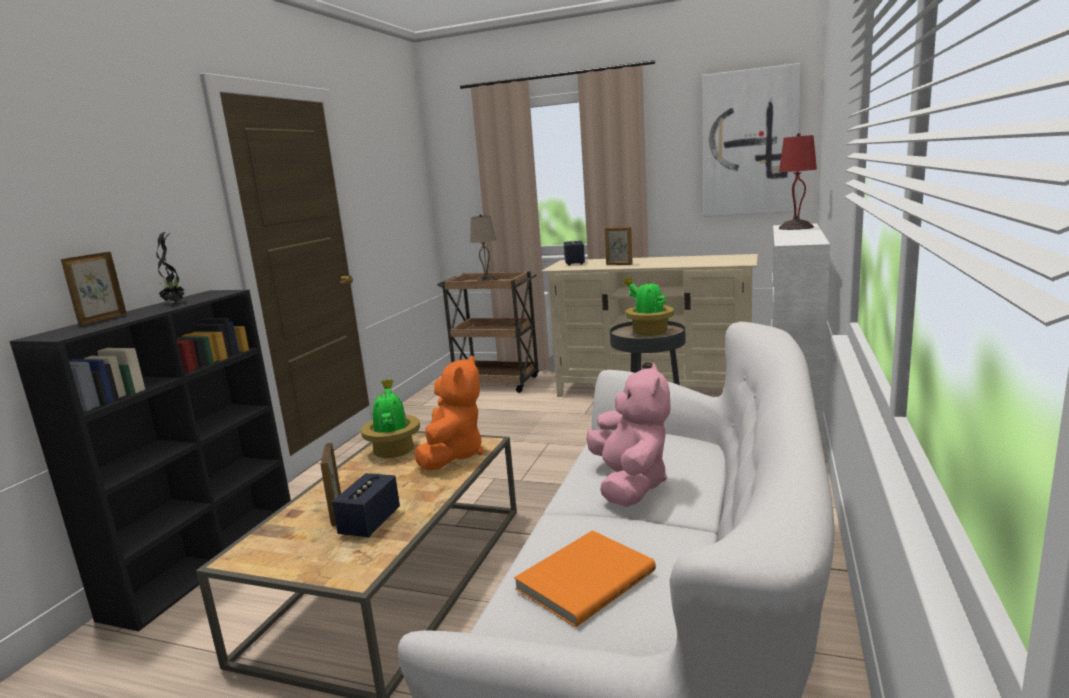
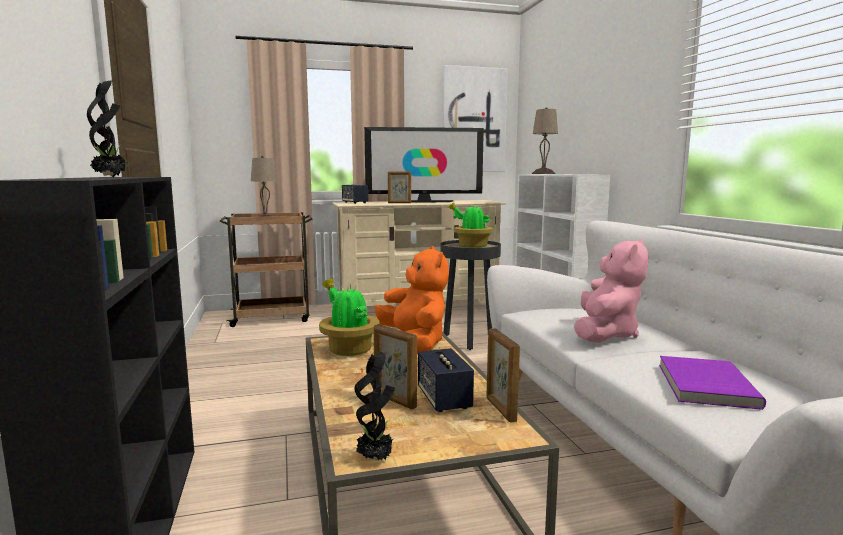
camera: 35 degrees left, 5 degrees down
(102, 319) = (54, 178): picture frame -> picture frame (500, 409)
(243, 563) = (376, 459): none -> potted plant
(583, 579) = (704, 385): orange book -> purple book
(630, 484) = (605, 334): pink plush toy -> pink plush toy turned 60 degrees clockwise
(658, 260) = (424, 201): none -> television
(796, 227) = (544, 173): red table lamp -> beige table lamp

